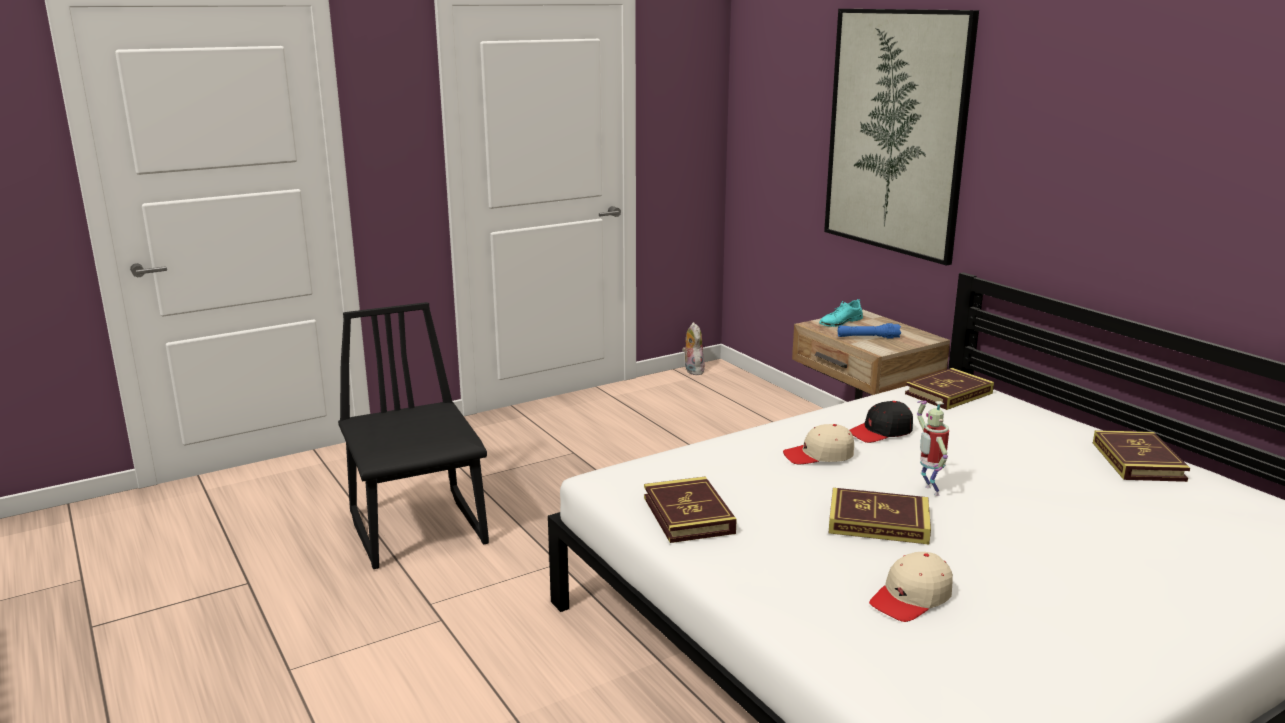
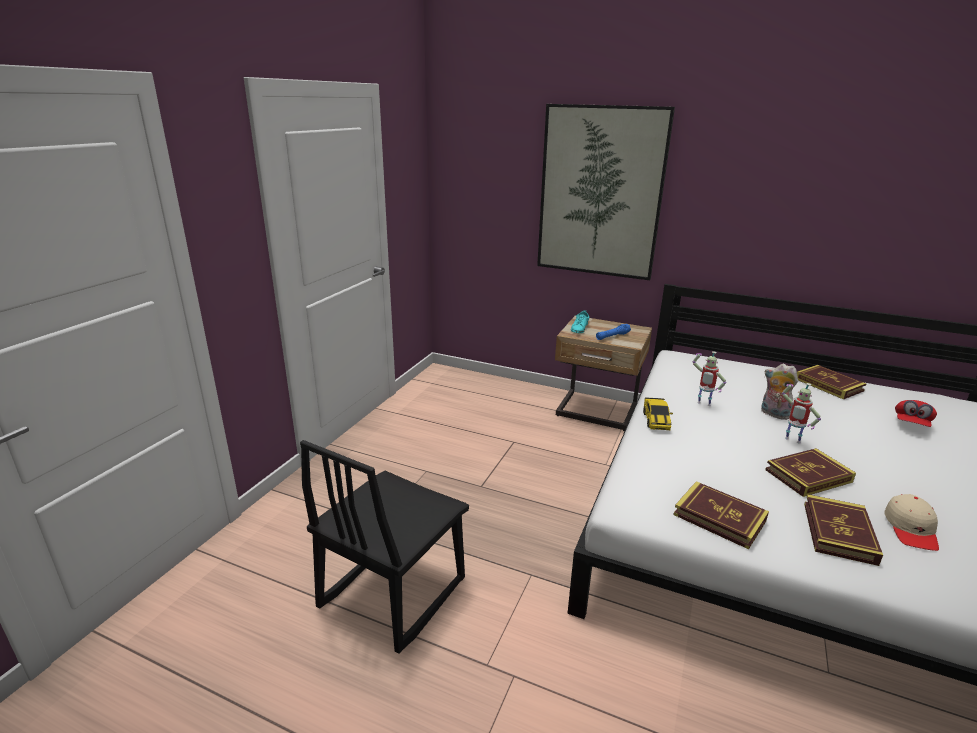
camera: 35 degrees left, 5 degrees up
(419, 529) = (391, 592): black chair -> black chair turned 90 degrees counterclockwise
(692, 370) = (426, 377): plush toy -> plush toy (773, 414)
(785, 430) = (656, 420): none -> toy car
(819, 455) = (703, 435): beige cap -> none
(881, 432) = (703, 404): black cap -> toy robot
(948, 393) = (687, 364): book -> book (838, 532)
(1174, 527) = (911, 423): none -> red cap

